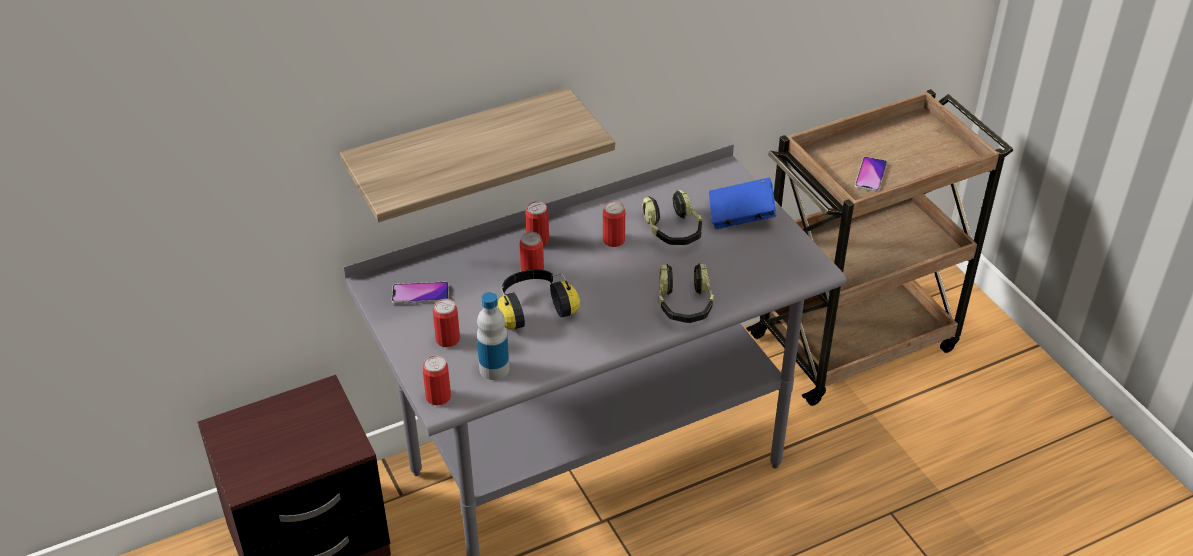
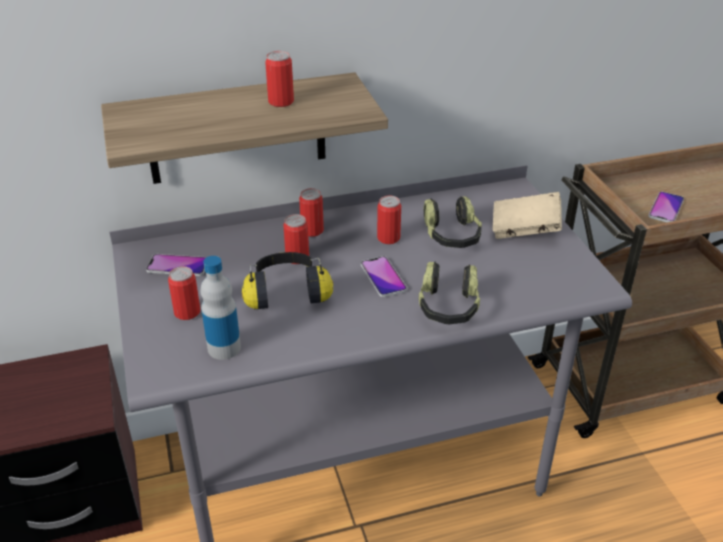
camera: 10 degrees right, 5 degrees down
(438, 397) = (153, 369): can -> can (281, 102)
(618, 282) = (383, 277): none -> phone
(741, 216) = (524, 230): blue book -> beige book

